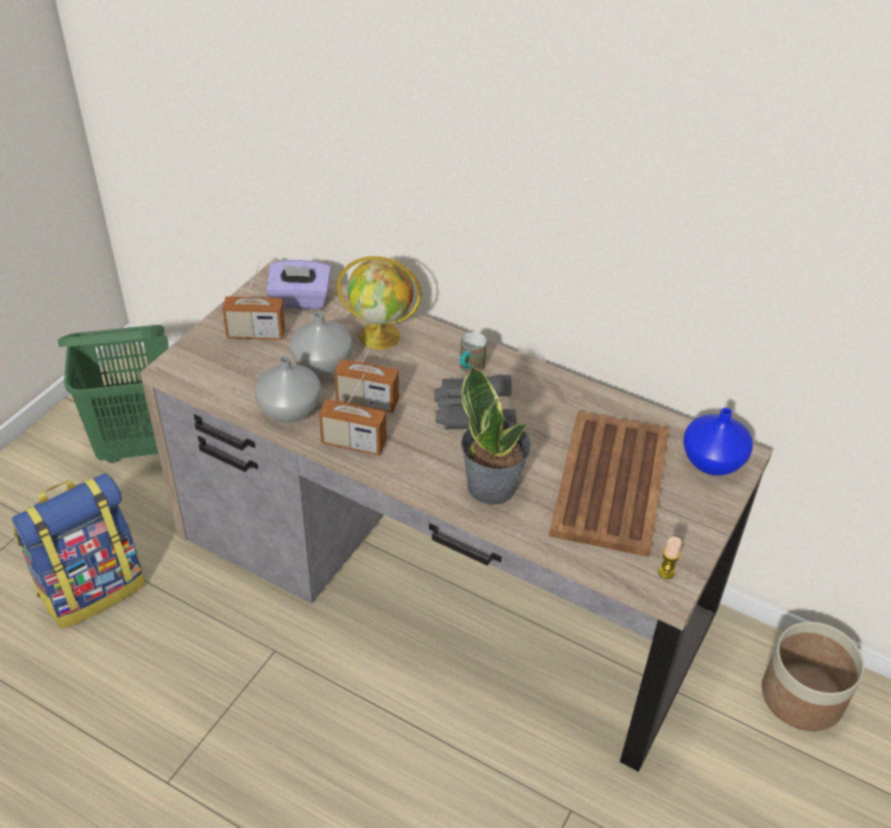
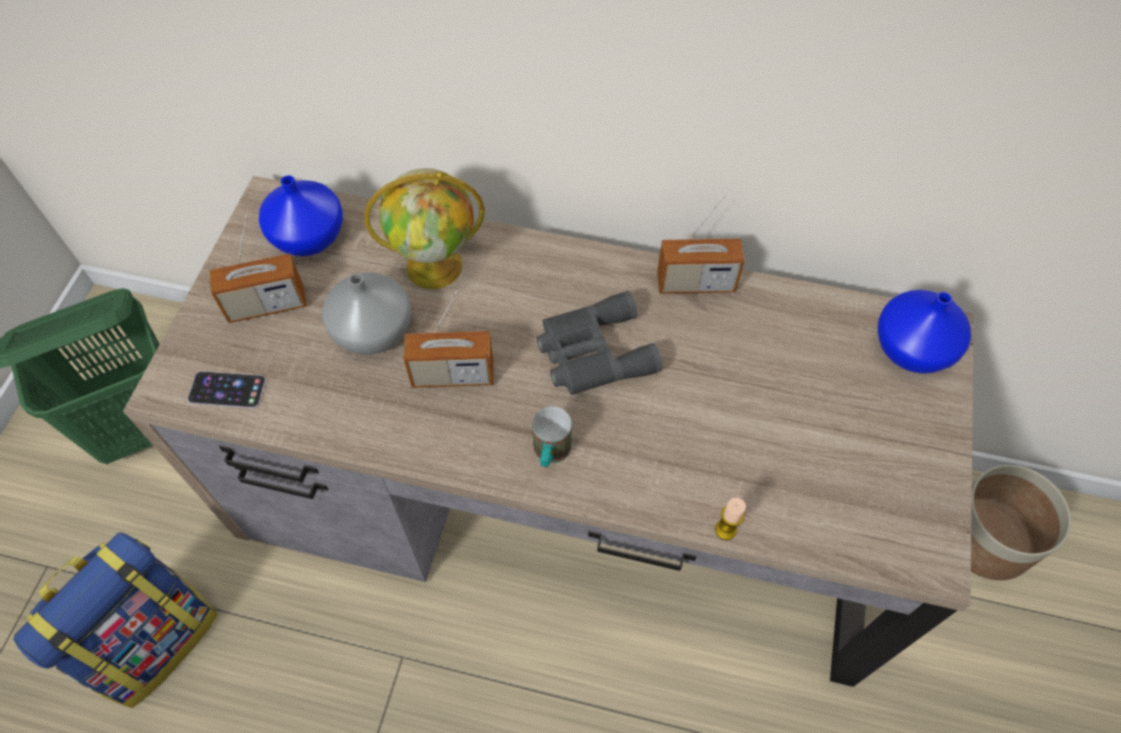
camera: 15 degrees left, 15 degrees up
(212, 376) = (227, 390): none -> phone
(288, 410) = (351, 417): grey vase -> none
(300, 300) = (310, 236): purple tissue box -> blue vase
(354, 443) = (457, 447): radio -> radio (695, 283)
(469, 369) = (567, 288): mug -> mug (550, 454)
(492, 486) = (660, 464): potted plant -> none
(611, 481) = (804, 414): brown tray -> none
(666, 572) = (920, 536): candle -> candle (725, 529)

